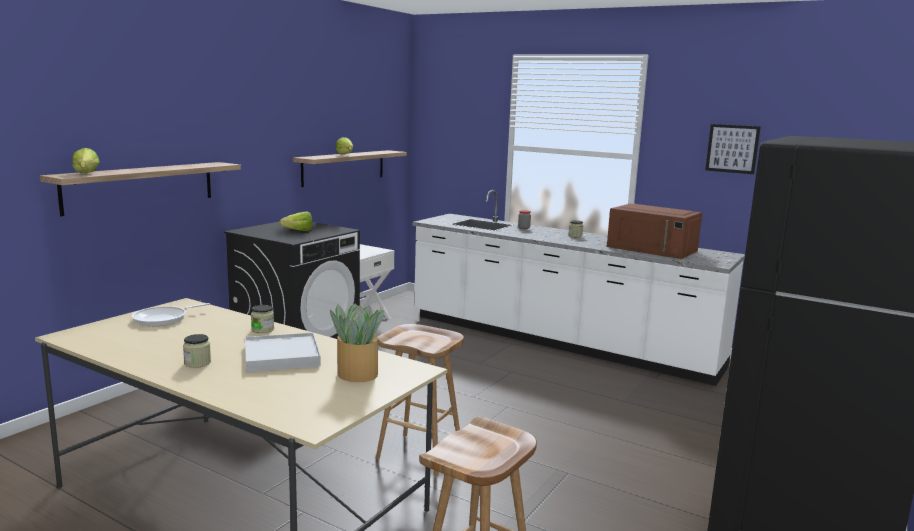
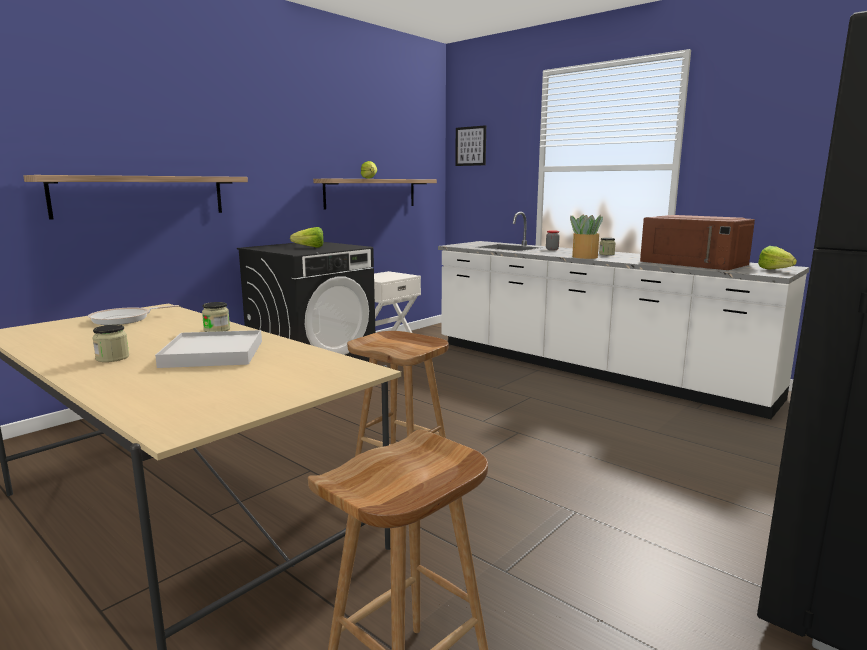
camera: 10 degrees right, 0 degrees up
(85, 174) = (68, 174): lettuce -> lettuce (777, 271)
(357, 374) = (284, 373): potted plant -> potted plant (584, 257)
(732, 148) = (793, 146): picture -> picture (470, 146)

